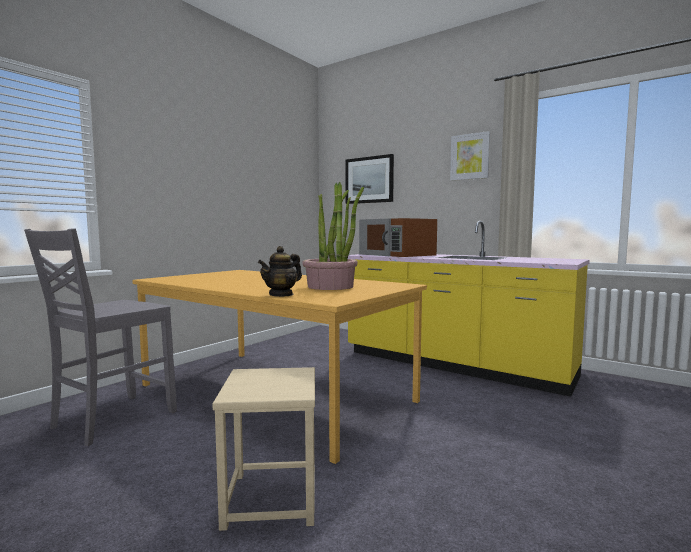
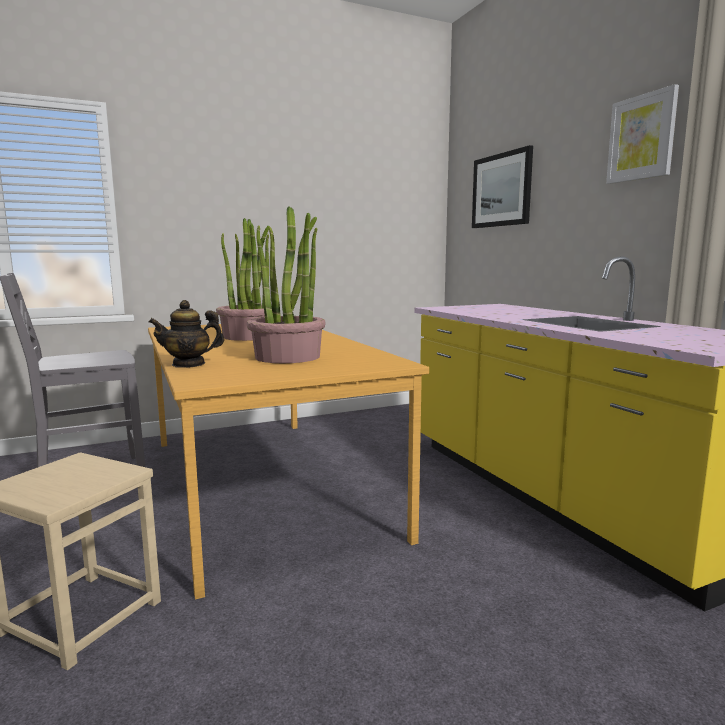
camera: 30 degrees right, 5 degrees up
(252, 279) = (249, 336): none -> potted plant
(397, 254) = (494, 310): brown microwave -> none

